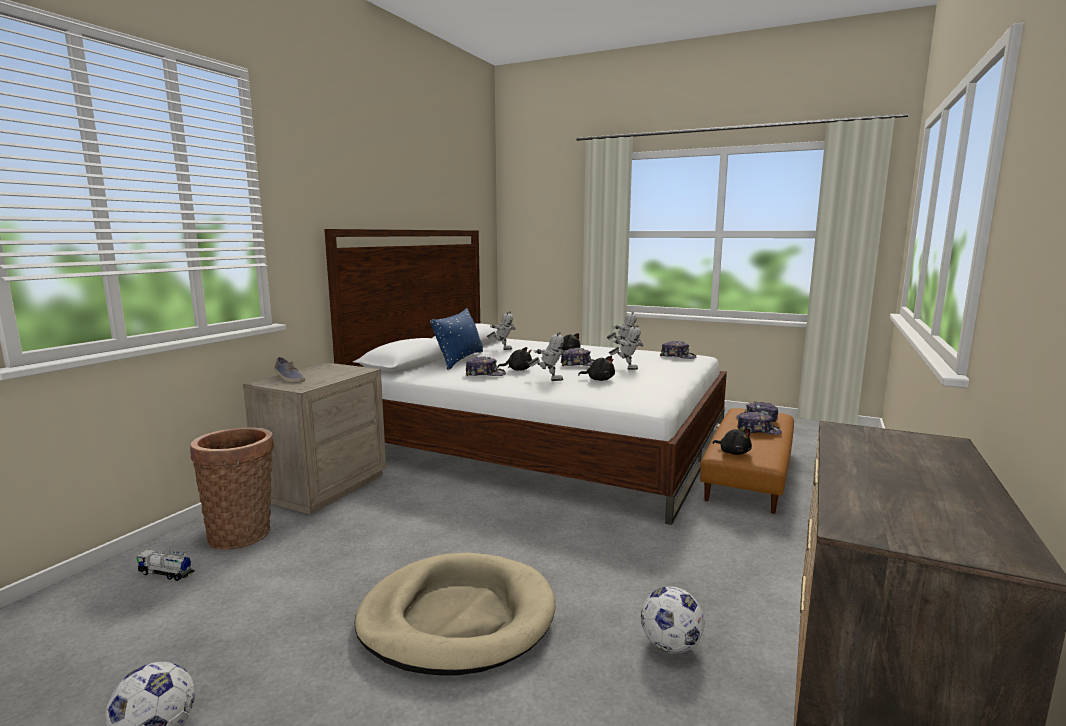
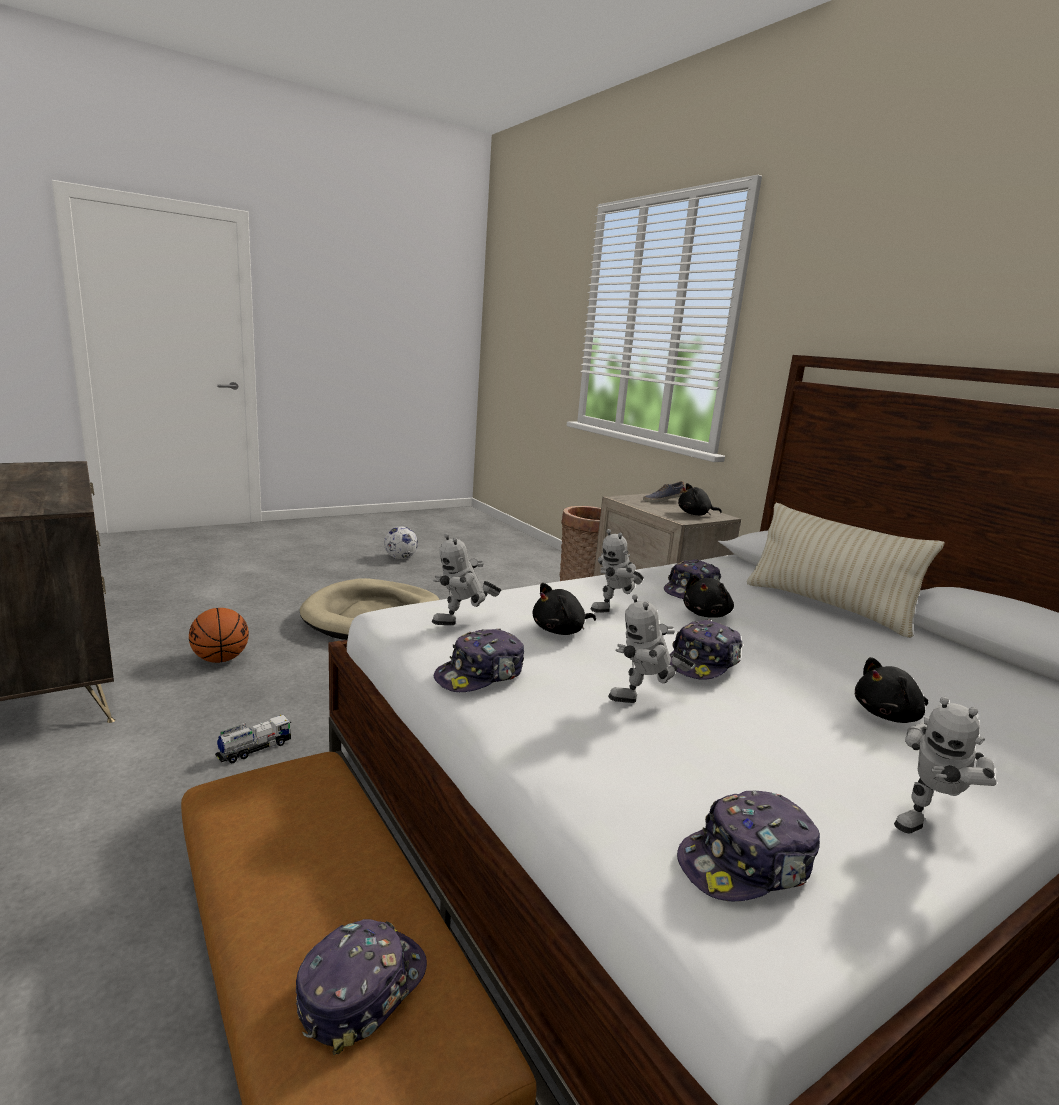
camera: 120 degrees right, 5 degrees up
(166, 573) = (546, 570): toy truck -> toy truck (254, 749)
(460, 360) = (827, 606): blue pillow -> beige pillow
(502, 349) = (945, 663): toy robot -> toy robot (463, 624)
(671, 646) = (220, 659): football -> basketball
(733, 452) = (297, 780): black plush toy -> black plush toy (695, 514)
(758, 431) = (310, 908): cap -> cap (480, 675)

